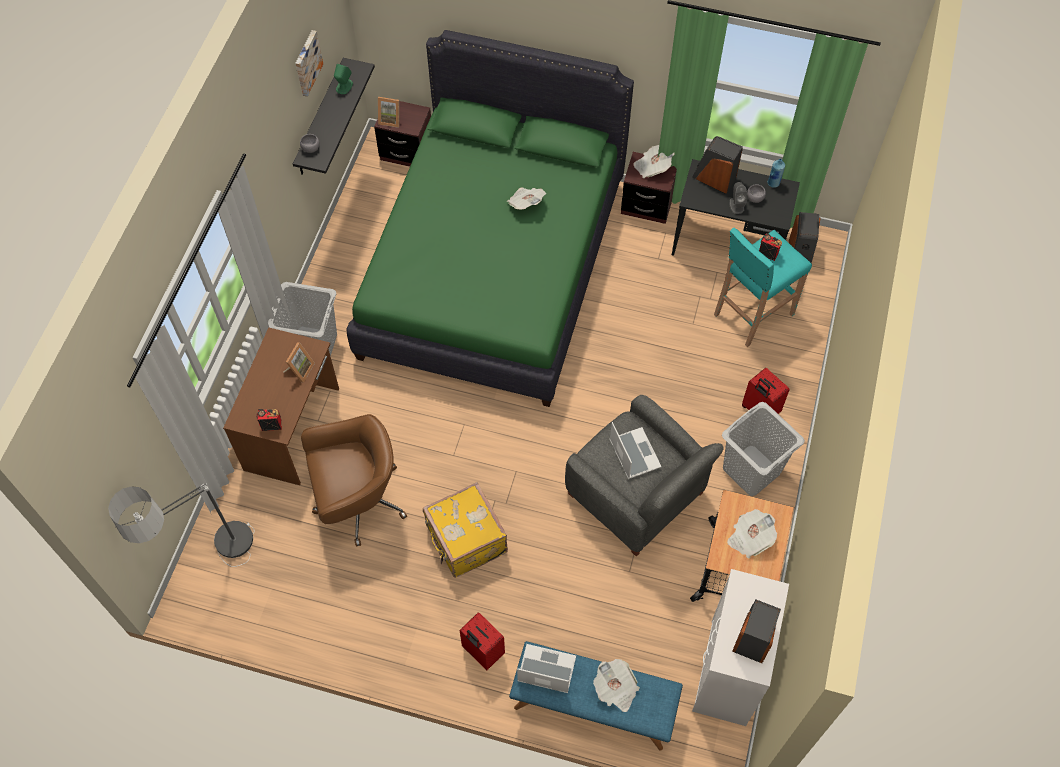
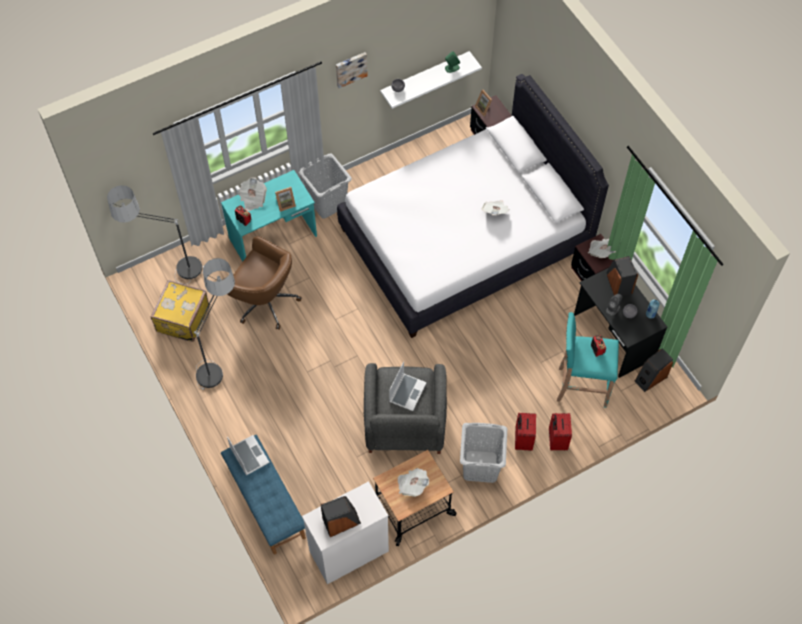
camera: 45 degrees right, 0 degrees up
(293, 428) = (273, 238): brown desk -> turquoise desk
(307, 63) = (424, 38): picture -> picture (350, 68)
(320, 119) = (425, 77): black shelf -> white shelf
(377, 603) = (220, 358): none -> floor lamp
(465, 540) = (294, 367): yellow suitcase -> yellow suitcase (182, 319)
(482, 652) = (243, 427): red suitcase -> red suitcase (556, 440)
(492, 268) = (464, 239): green bed -> white bed
(616, 689) = (270, 496): newspaper -> newspaper (253, 199)

